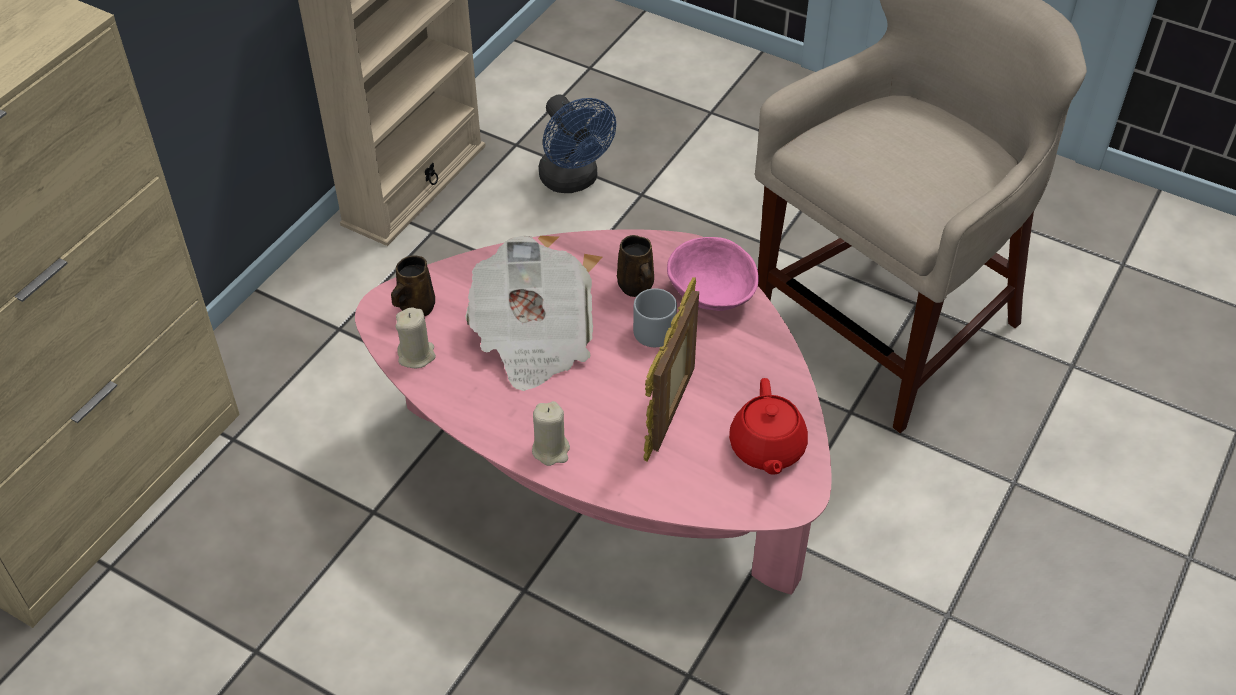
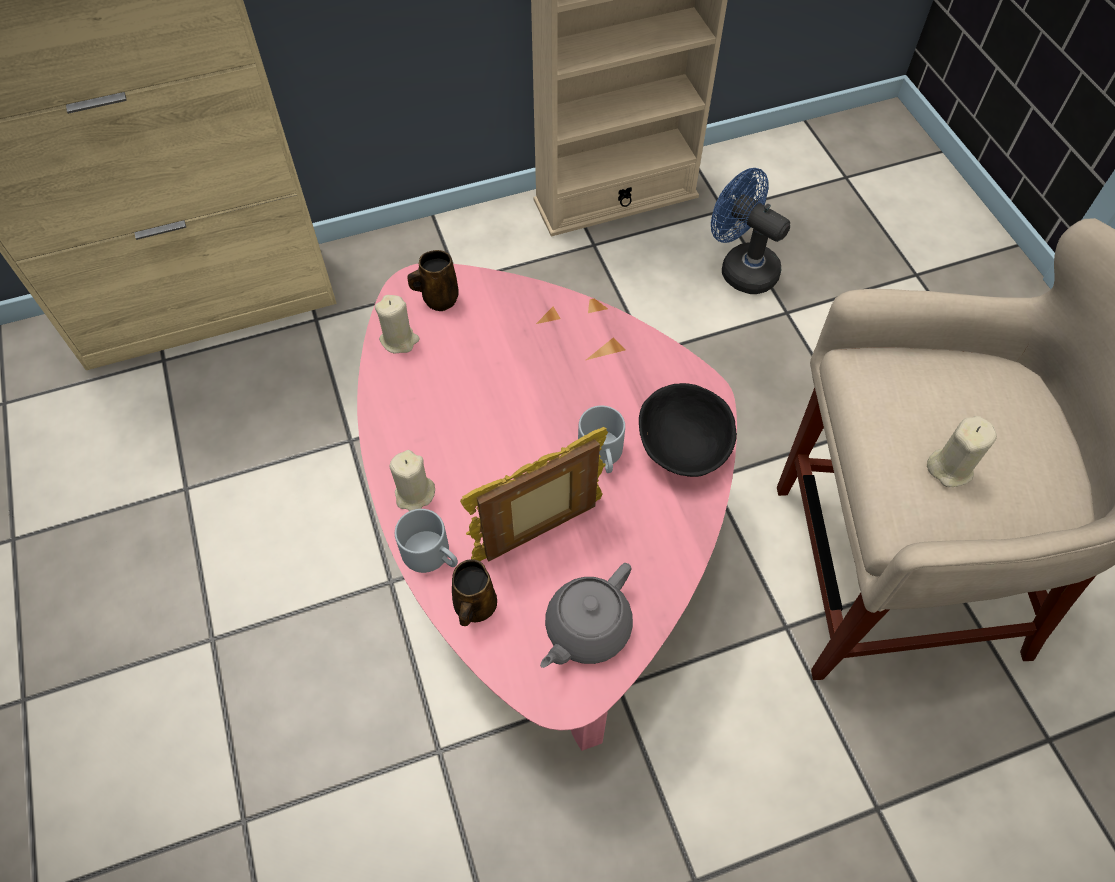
camera: 40 degrees right, 10 degrees up
(532, 338) = (497, 385): newspaper -> none
(573, 181) = (741, 268): blue fan -> blue fan turned 120 degrees clockwise
(609, 478) = (433, 554): none -> grey mug
(636, 287) = (625, 396): brown mug -> brown mug (474, 607)
(711, 295) = (682, 447): pink bowl -> black bowl
(766, 449) = (586, 629): red teapot -> grey teapot
(918, 175) = (950, 467): none -> beige candle

